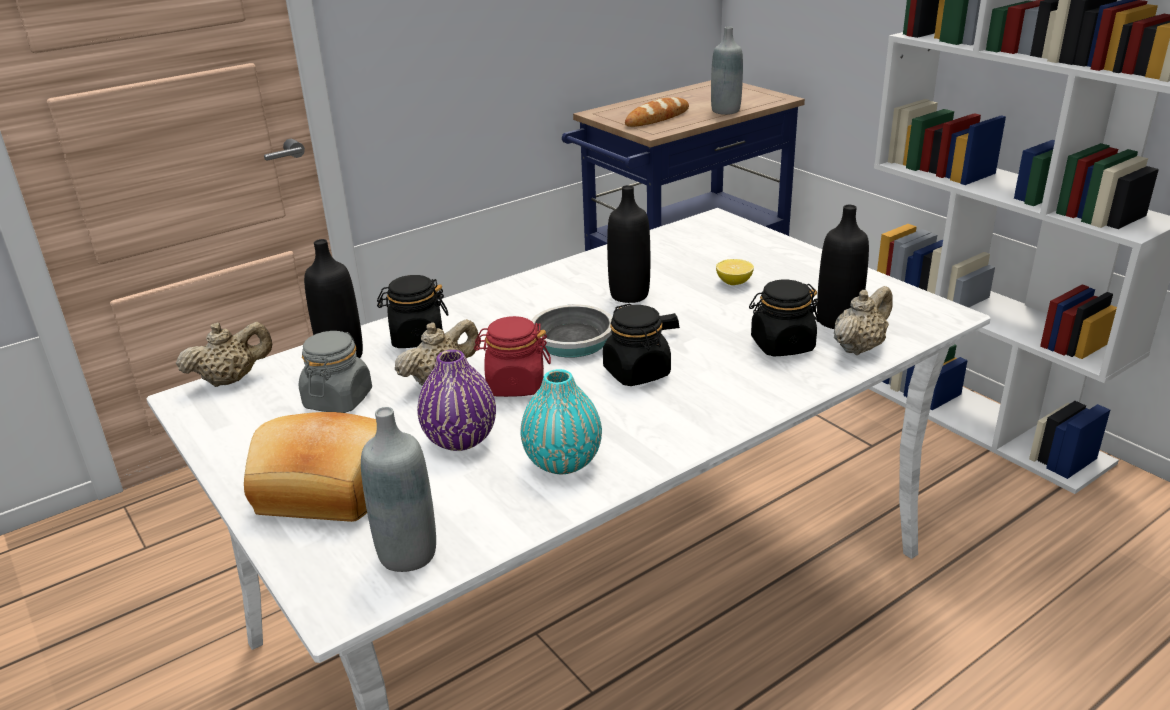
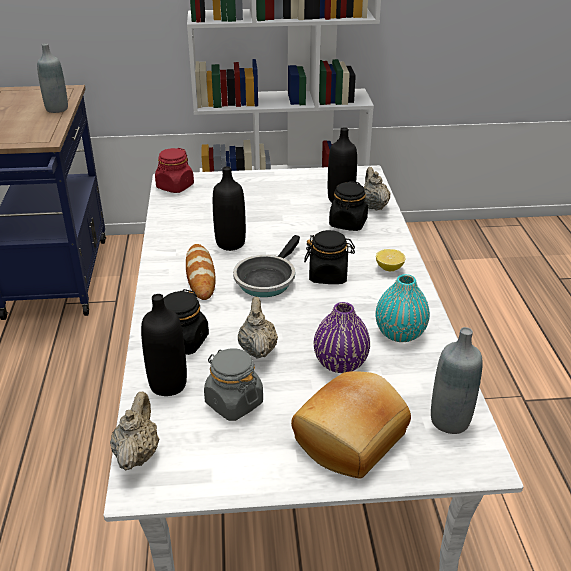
camera: 60 degrees left, 5 degrees up
(515, 385) = (296, 322): red jar -> red jar (175, 187)
(657, 118) = (23, 130): bread -> bread (200, 275)
(734, 282) = (260, 208): lemon -> lemon (389, 268)

